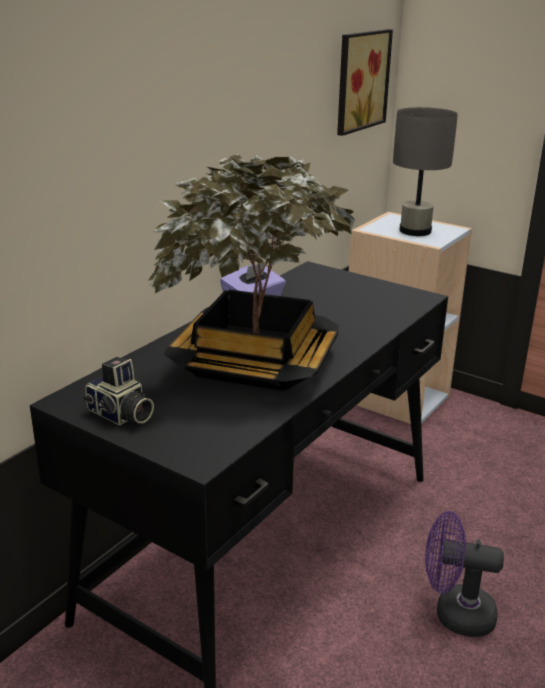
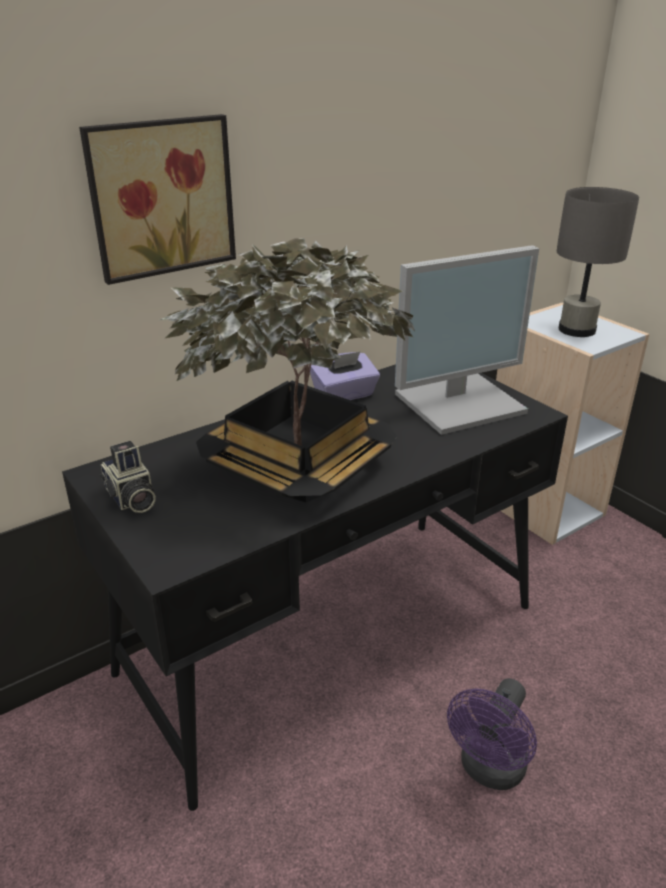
camera: 20 degrees right, 5 degrees up
(357, 297) = (460, 402): none -> monitor
(359, 80) = (528, 152): picture -> picture (160, 197)
(454, 613) = (489, 770): purple fan -> purple fan turned 90 degrees counterclockwise

